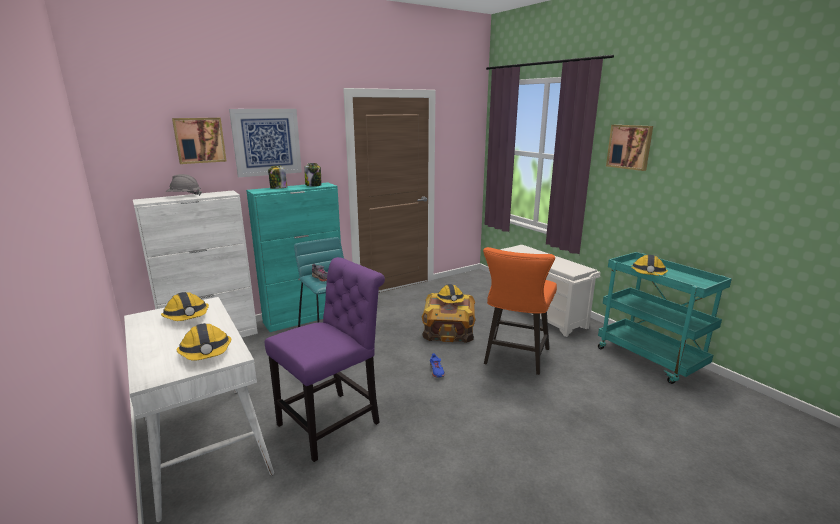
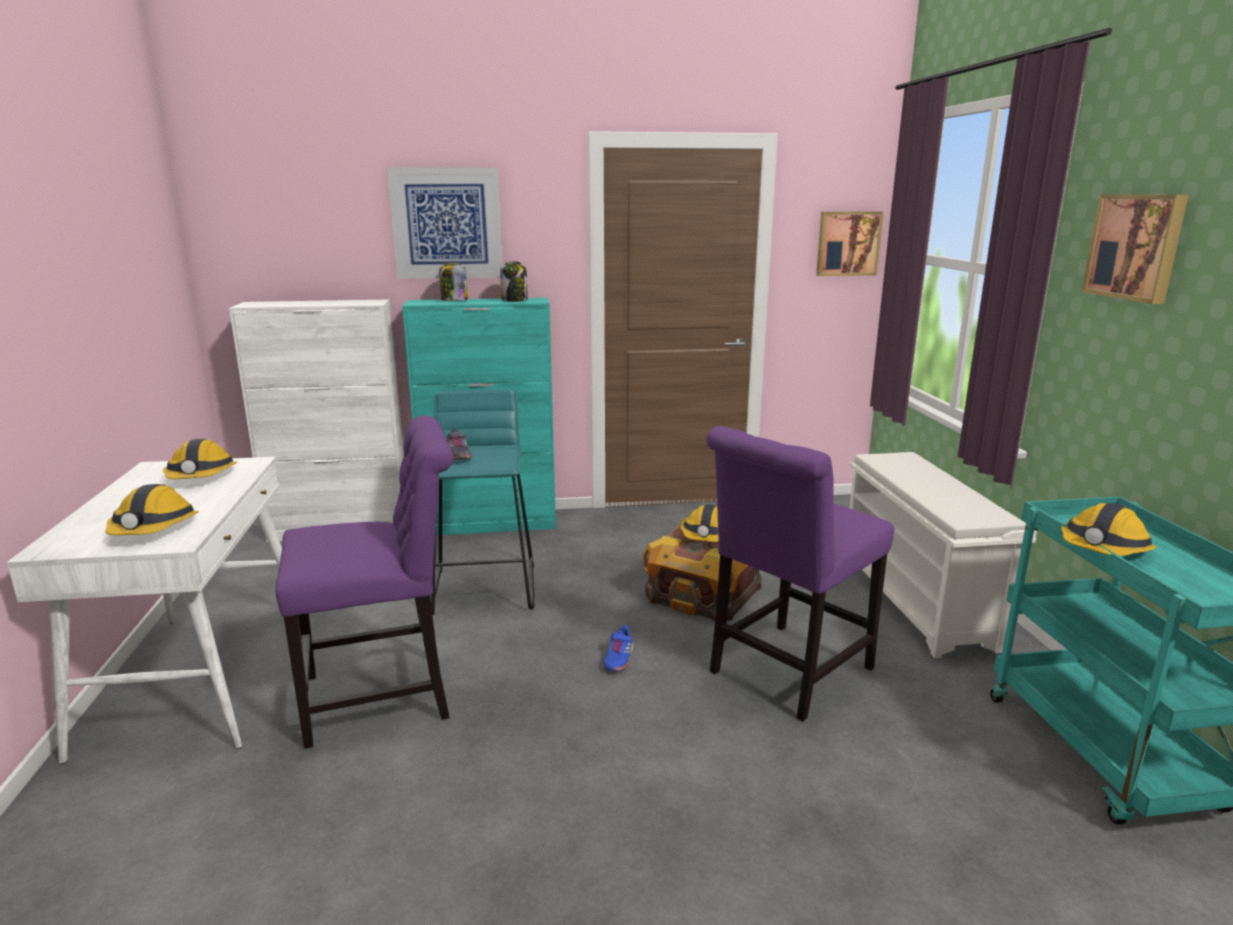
camera: 25 degrees right, 0 degrees up
(184, 196) = (309, 302): grey hard hat -> none
(199, 140) = (341, 216): picture -> picture (847, 243)
(514, 358) = (785, 673): orange stool -> purple chair

